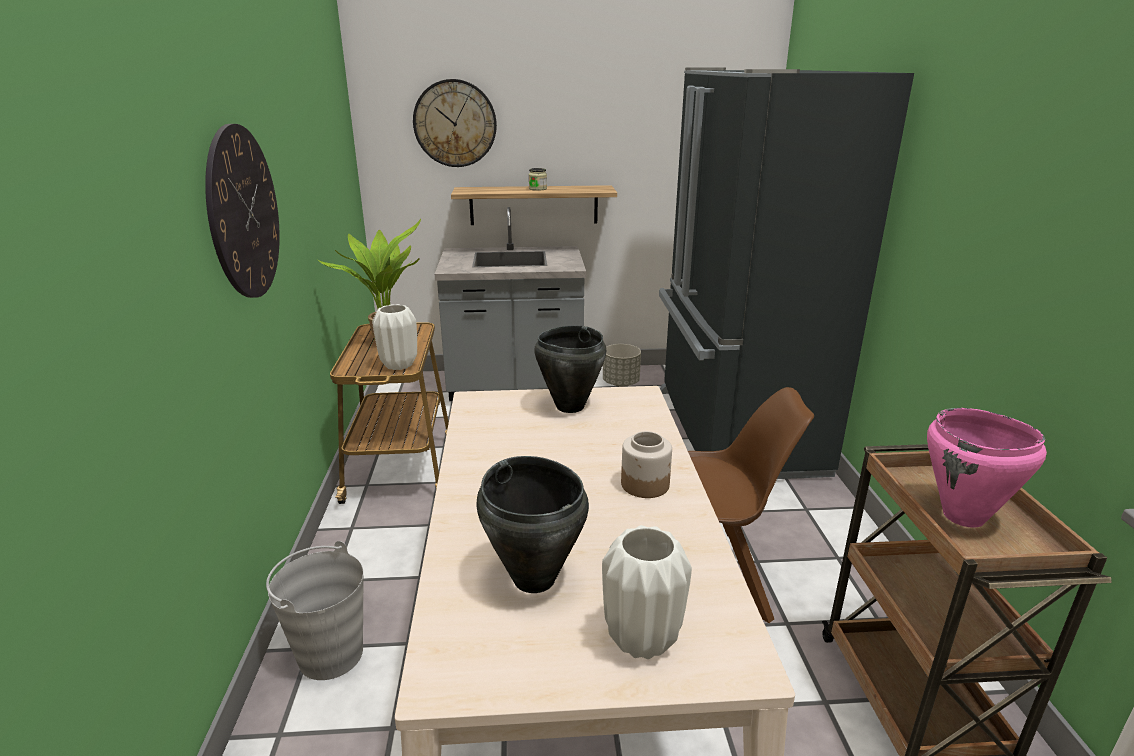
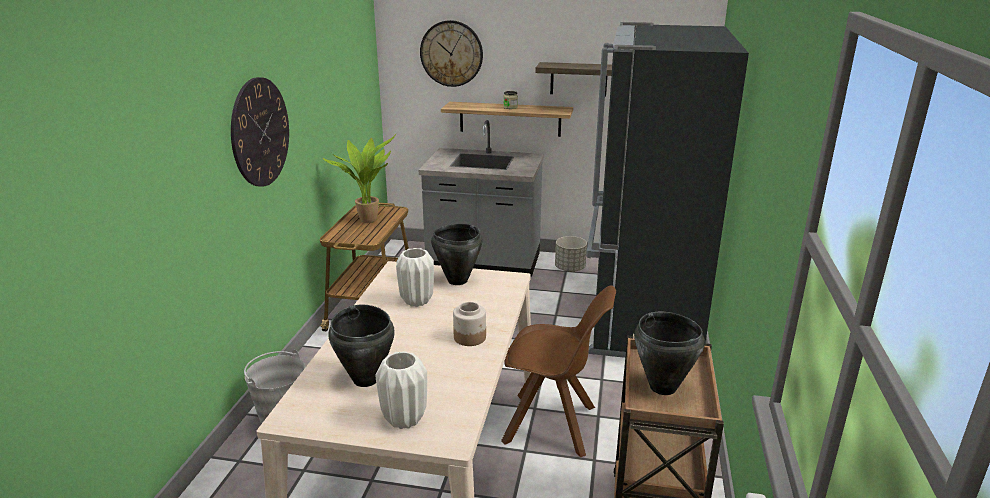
camera: 15 degrees right, 0 degrees up
(398, 365) = (367, 237): white vase -> white vase (416, 301)
(617, 150) = (578, 79): none -> shelf
(964, 517) = (662, 387): pink cooking pot -> black cooking pot

